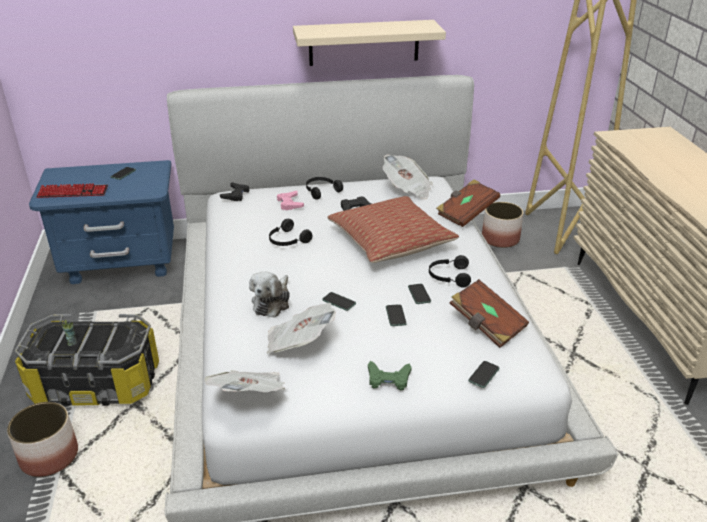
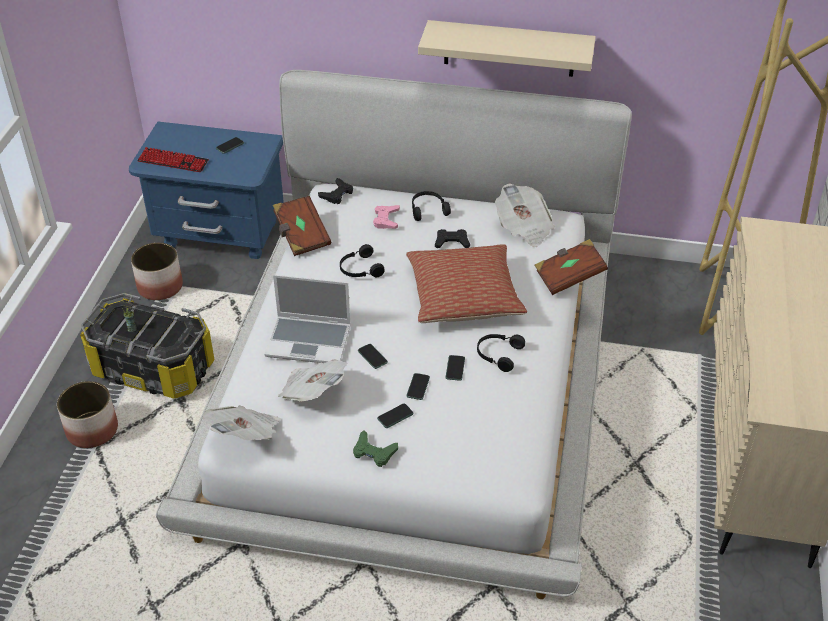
camera: 20 degrees right, 10 degrees up
(272, 302) = (310, 341): plush toy -> laptop
(483, 375) = (464, 473): phone -> phone (395, 416)
(486, 325) = (501, 420): brown book -> brown book (301, 236)
(500, 239) = (646, 297): planter -> planter (160, 286)

